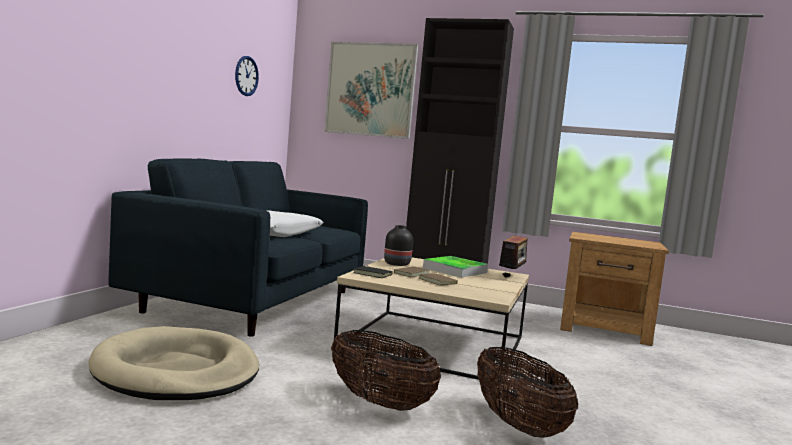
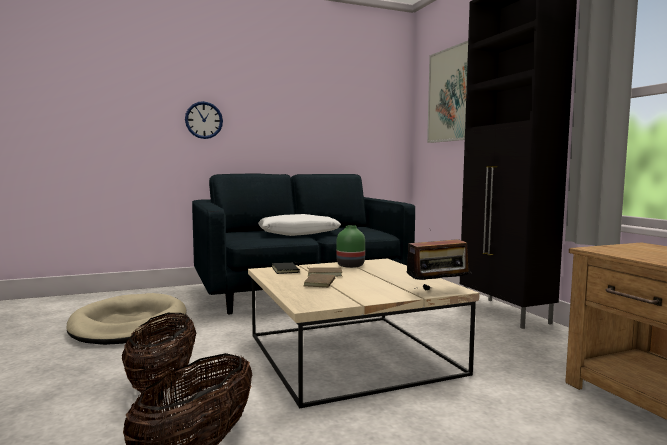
camera: 50 degrees right, 0 degrees up
(246, 76) = (342, 103): wall clock -> wall clock (204, 120)
(397, 264) = (349, 265): black vase -> green vase
(455, 270) = (390, 277): tray -> none

